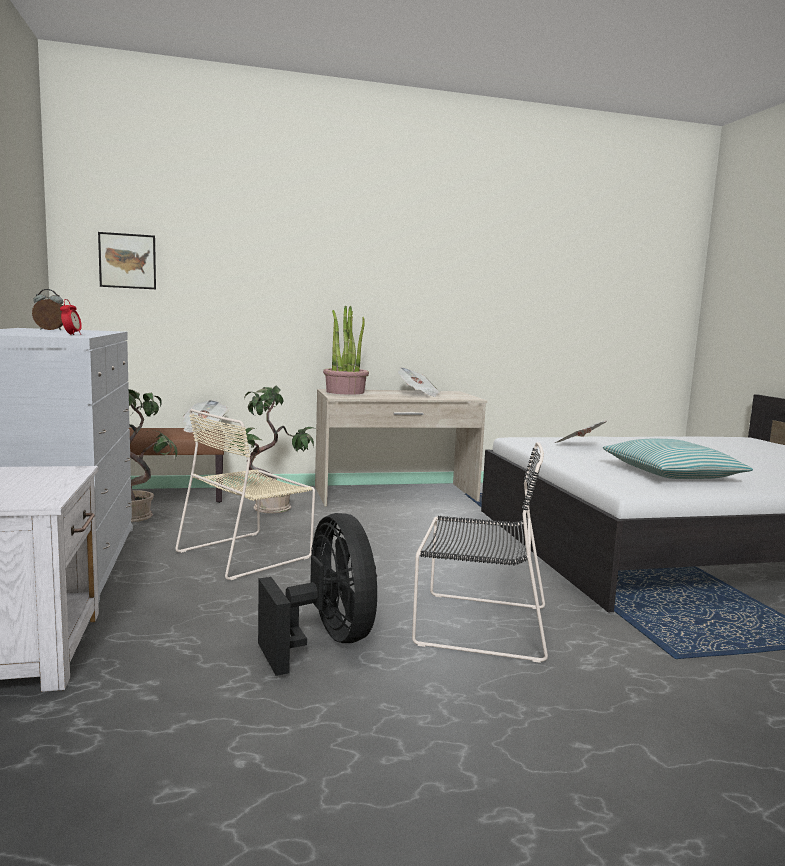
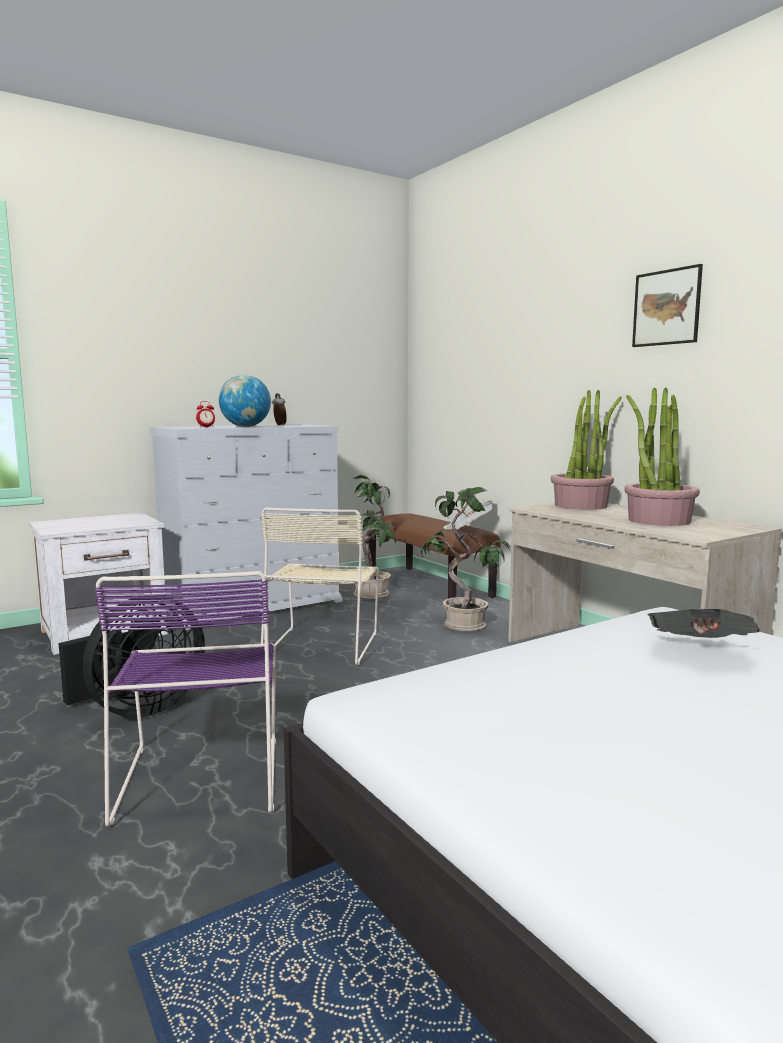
camera: 70 degrees right, 0 degrees up
(84, 333) = (245, 427): none -> globe
(127, 261) = (446, 360): picture -> picture (666, 307)
(248, 553) = (323, 644): beige chair -> beige chair turned 105 degrees counterclockwise
(419, 394) = (658, 520): newspaper -> potted plant
(476, 624) = (201, 774): black chair -> purple chair
(671, 473) = (563, 734): pillow -> none

